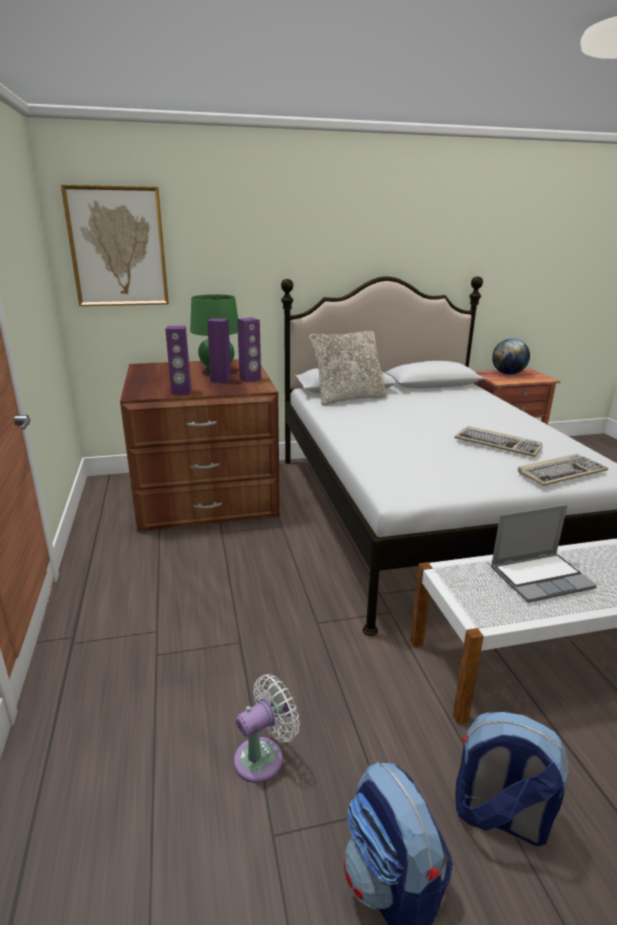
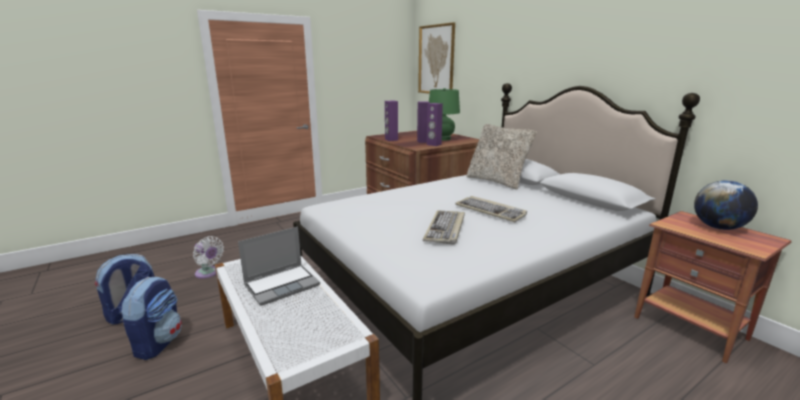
camera: 70 degrees right, 5 degrees down
(541, 577) = (282, 285): laptop -> laptop turned 90 degrees counterclockwise
(561, 472) = (399, 253): keyboard -> keyboard (491, 211)

